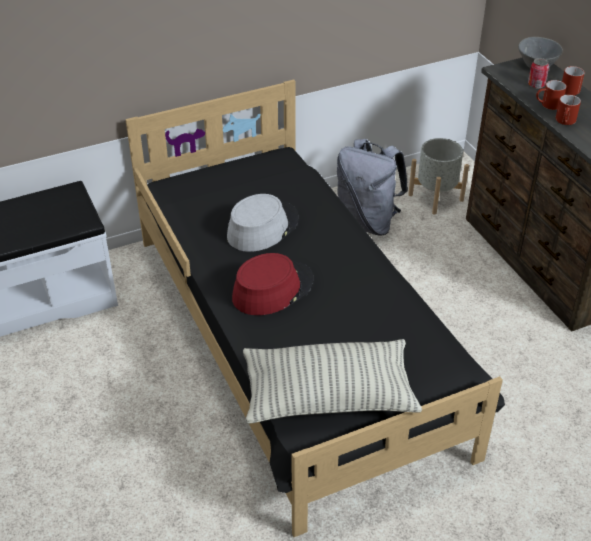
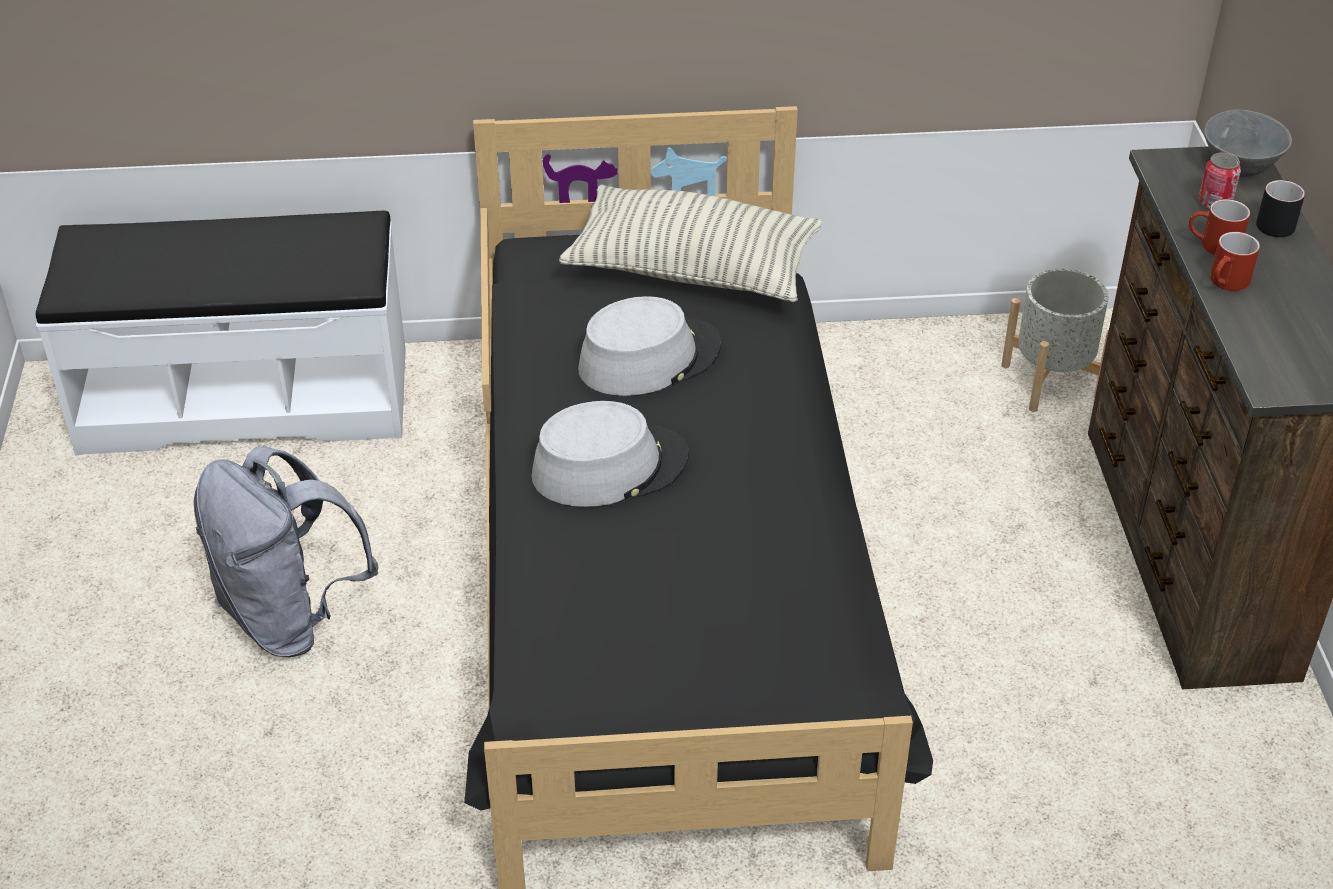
camera: 20 degrees right, 0 degrees up
(272, 289) = (609, 466): red hat -> grey hat
(328, 396) = (607, 669): pillow -> pillow (692, 270)
(367, 222) = (899, 397): grey backpack -> grey backpack (291, 617)
(568, 88) = (1274, 221): red mug -> black mug

